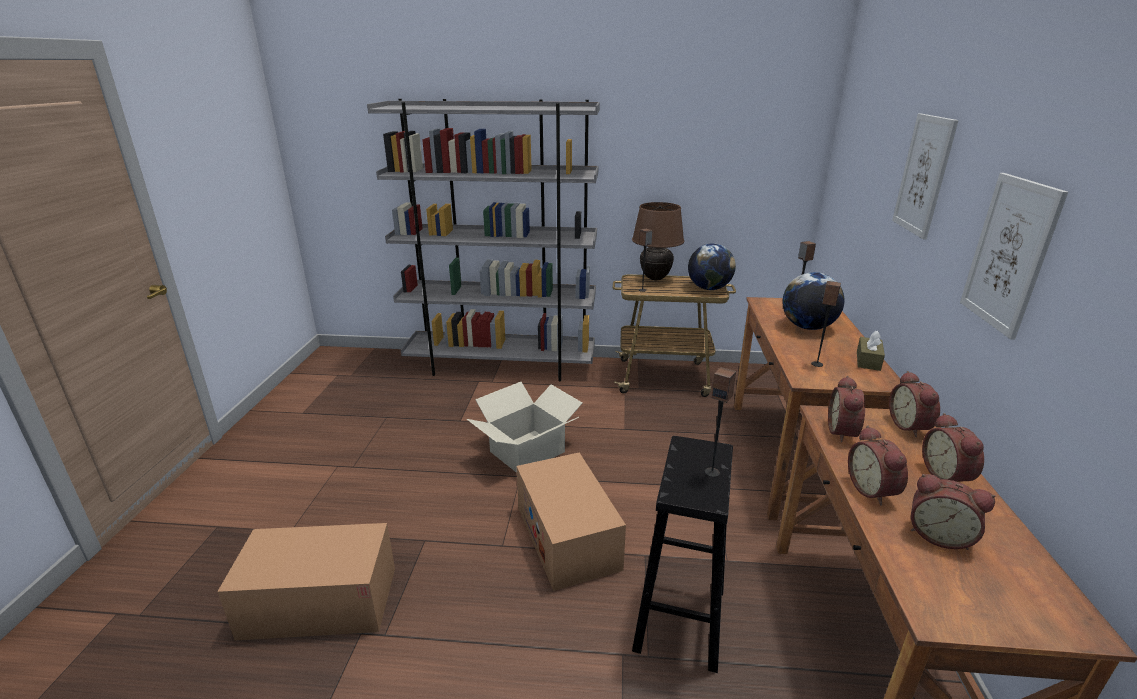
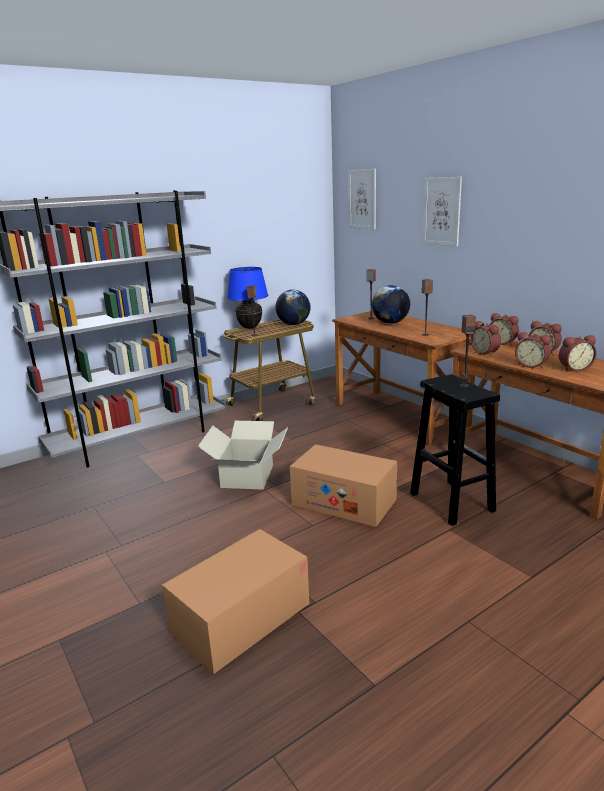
camera: 40 degrees left, 5 degrees down
(655, 278) = (250, 327): brown table lamp -> blue table lamp
(868, 360) = (442, 327): brown tissue box -> none
(1009, 254) = (526, 235): picture -> picture (362, 199)

